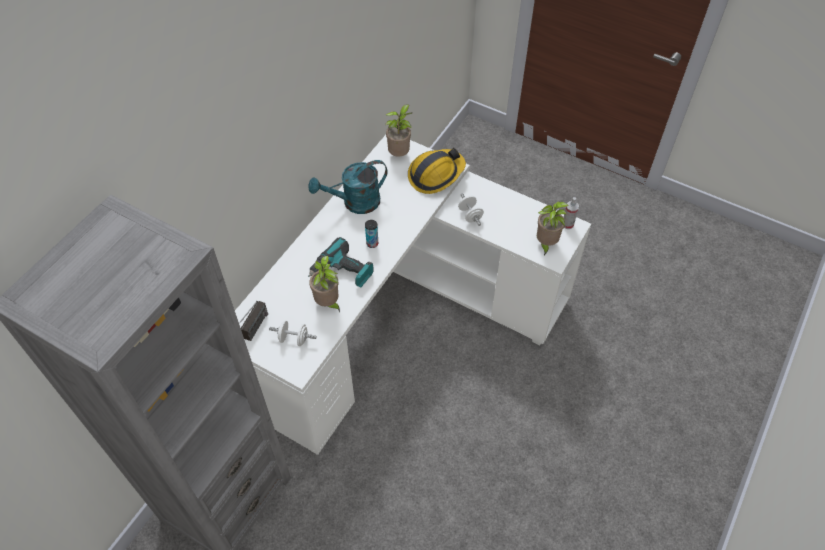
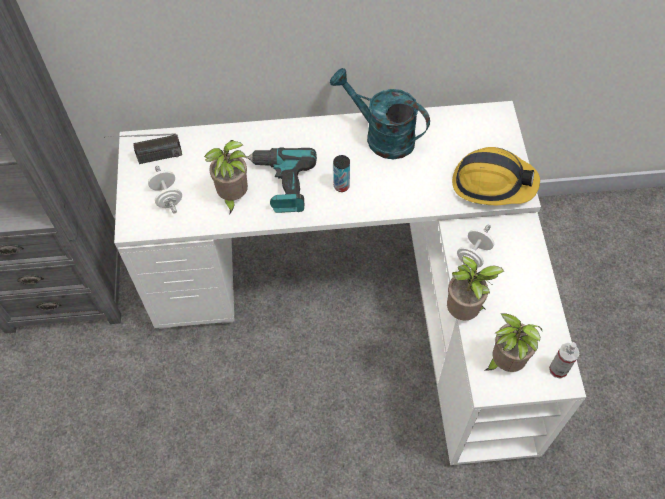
camera: 55 degrees right, 5 degrees up
(400, 154) = (488, 132): potted plant -> potted plant (464, 312)

